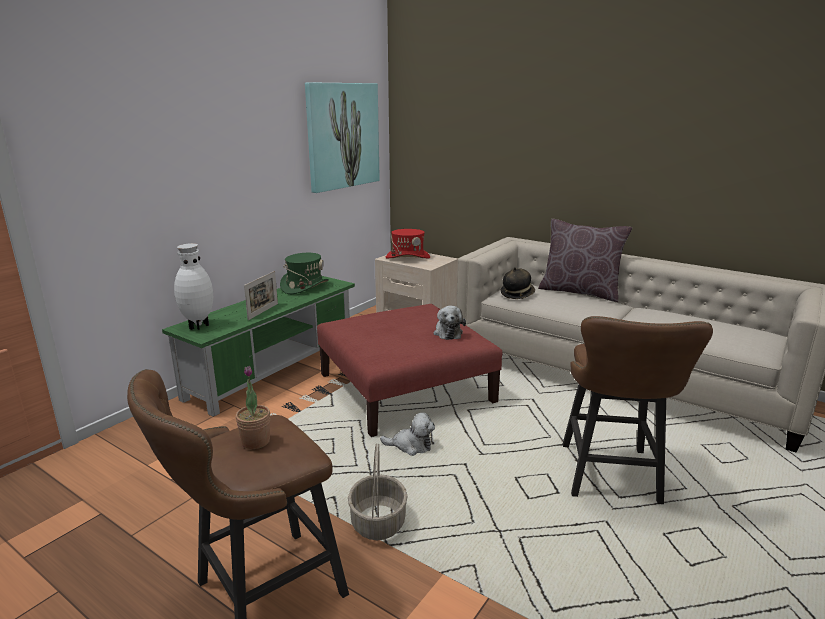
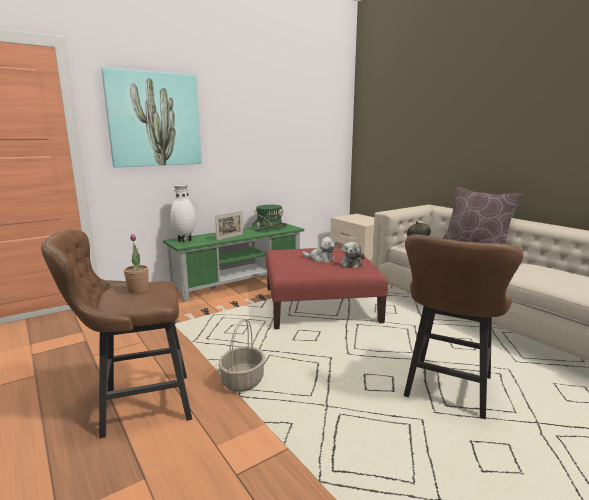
camera: 20 degrees right, 5 degrees down
(342, 136) = (312, 127): picture -> picture (154, 120)
(408, 257) = (355, 218): red hat -> none
(411, 446) = (299, 339): plush toy -> plush toy (320, 259)

